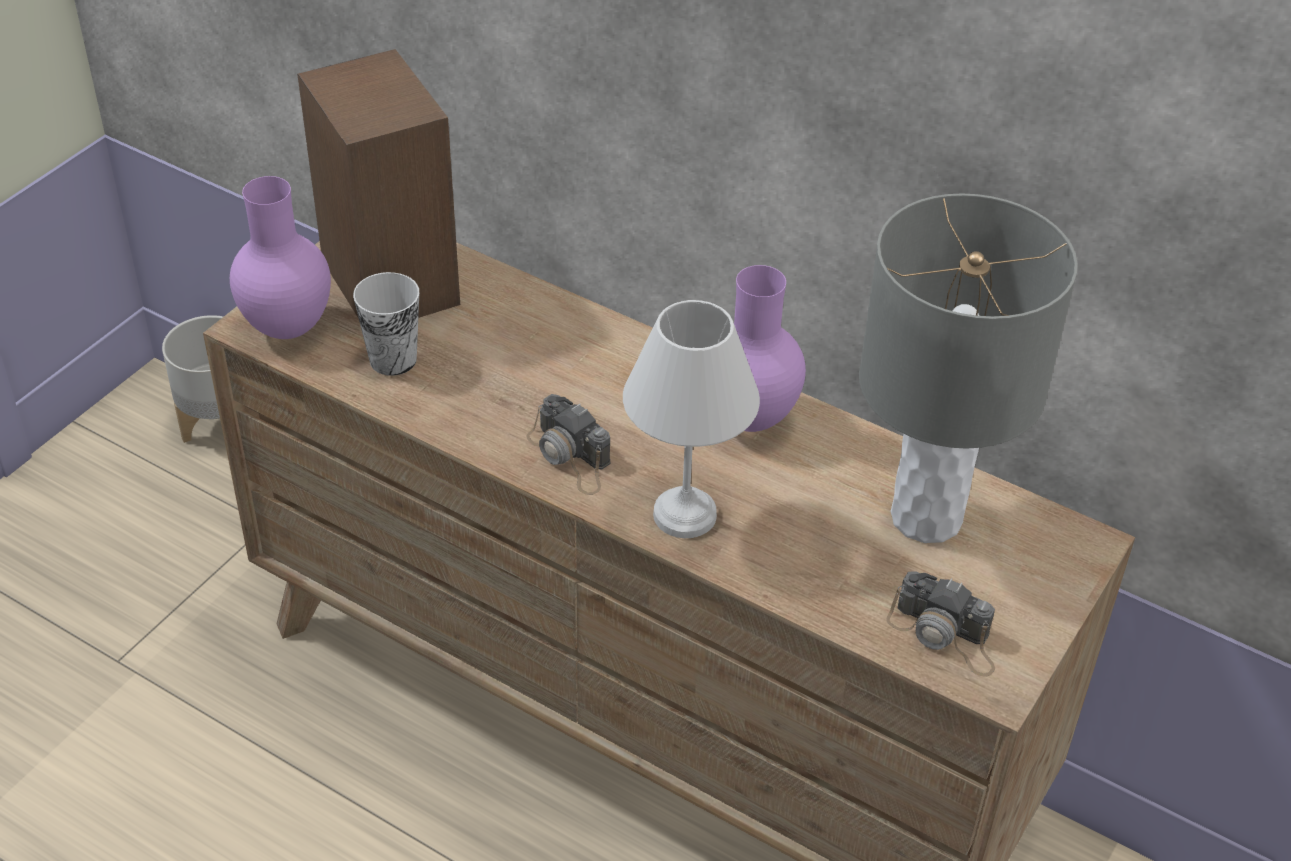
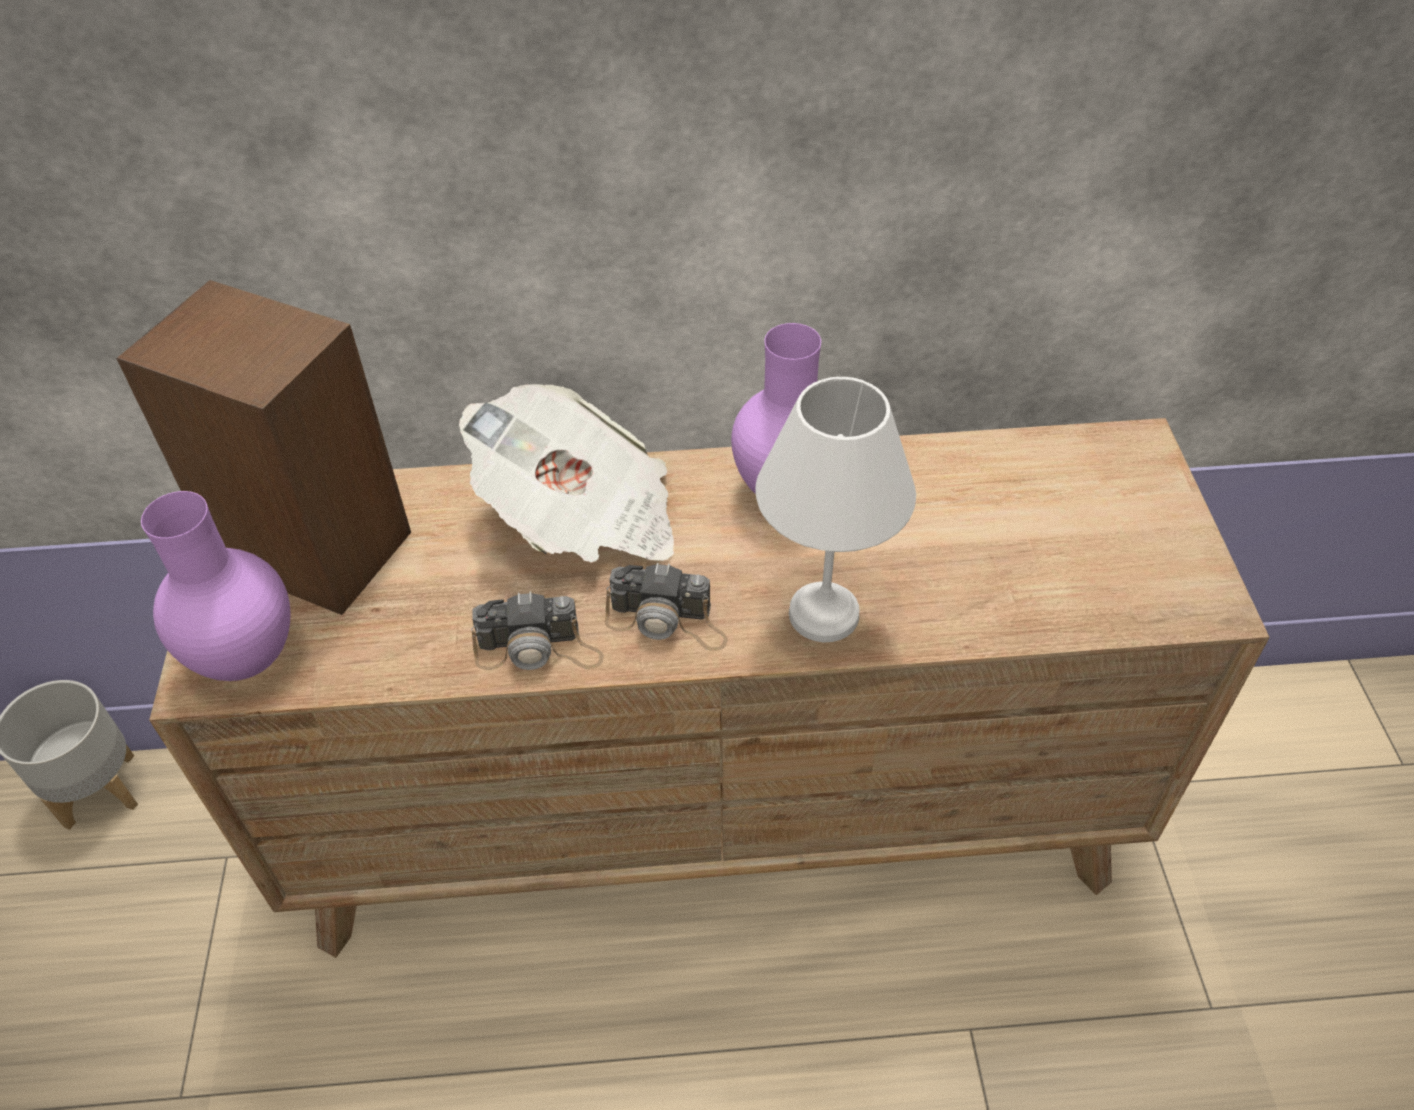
camera: 35 degrees left, 5 degrees up
(393, 359) = (396, 627): cup -> none
(583, 356) = (582, 516): none -> newspaper
(925, 516) = (1010, 493): grey table lamp -> none
(944, 635) = (1133, 589): camera -> camera (539, 649)

